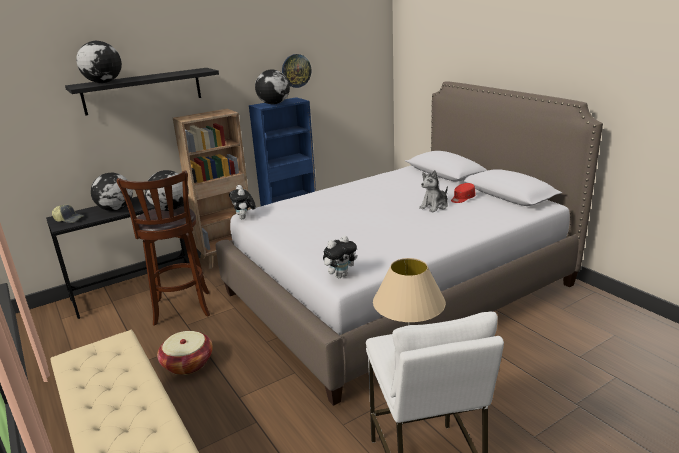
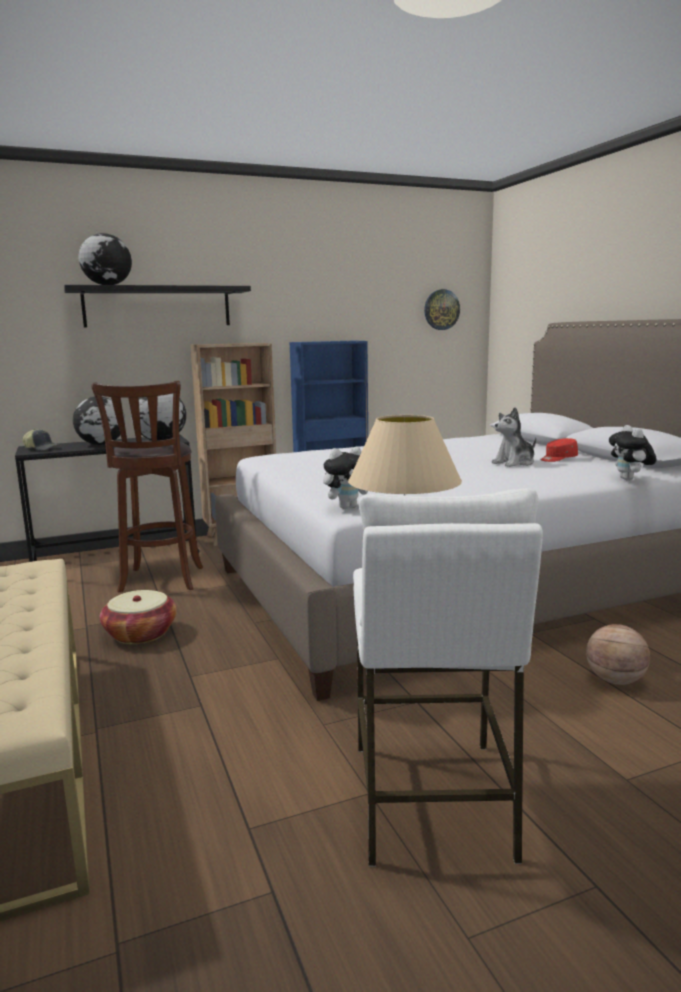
camera: 10 degrees right, 10 degrees down
(244, 218) = (252, 460): plush toy -> plush toy (630, 479)
(274, 104) = (321, 341): globe -> none
(296, 70) = (356, 307): wall clock -> wall clock (441, 309)
(514, 360) = (615, 680): none -> basketball

